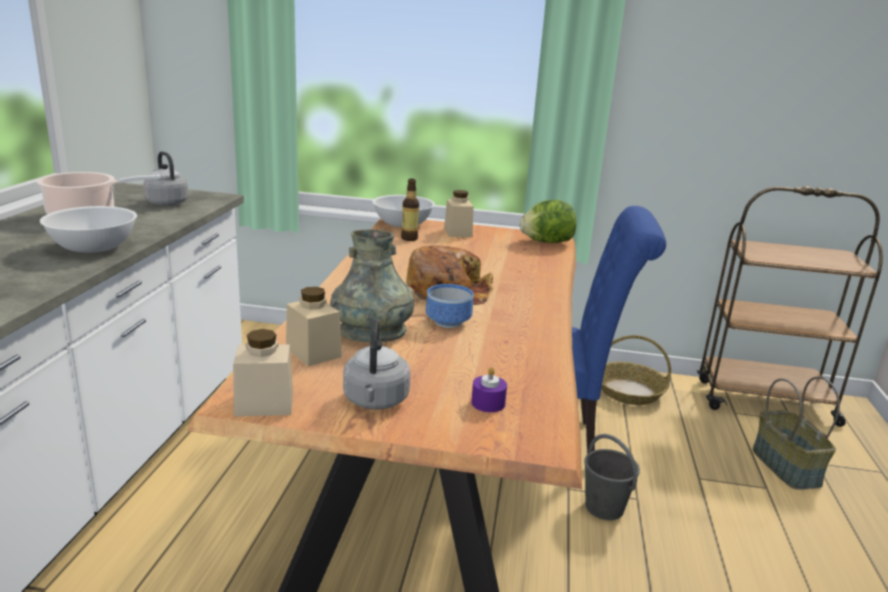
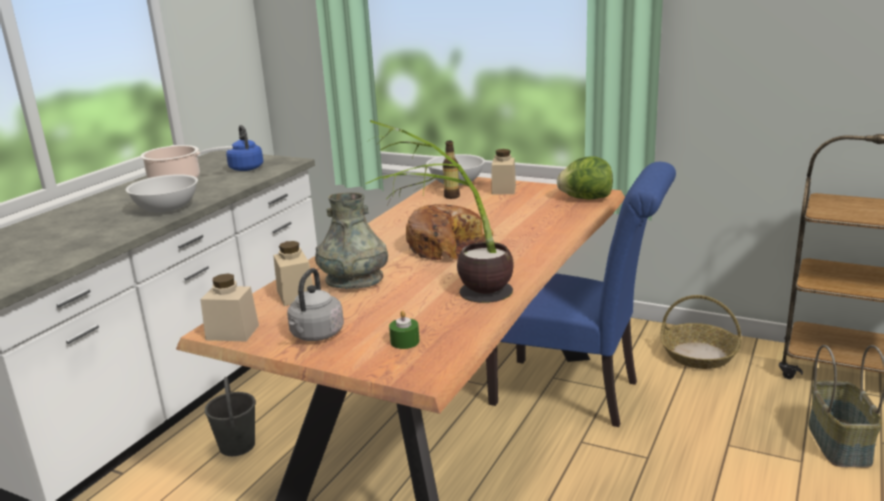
camera: 20 degrees right, 0 degrees up
(166, 202) = (246, 168): grey kettle -> blue kettle
(446, 322) = (424, 274): bowl -> none
(488, 403) = (405, 341): purple candle -> green candle
(500, 347) = (454, 296): none -> potted plant
(603, 507) = (608, 461): grey bucket -> grey bucket (237, 445)

